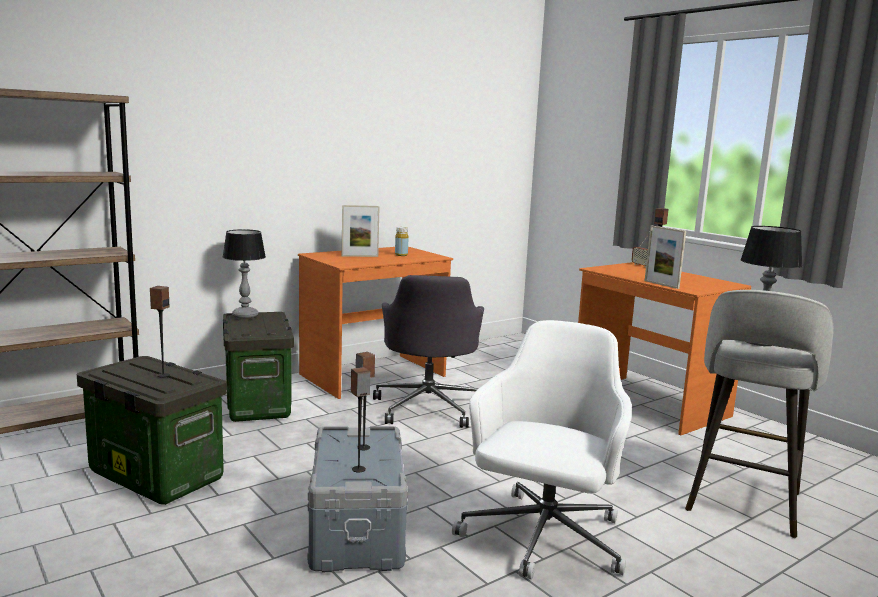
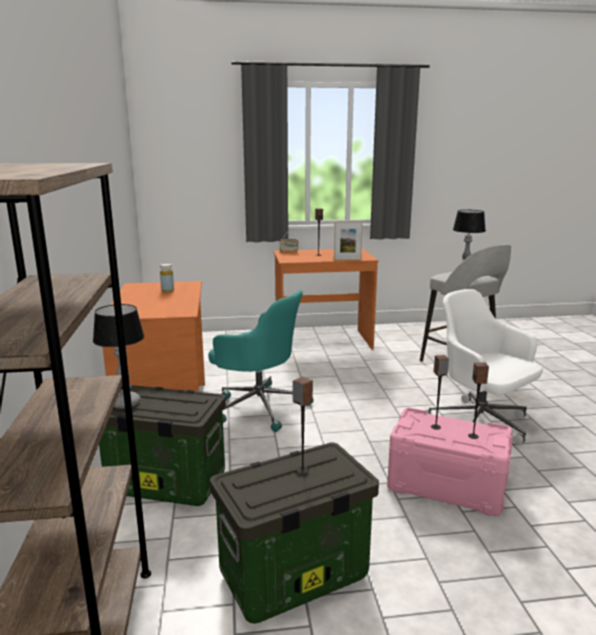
camera: 60 degrees left, 5 degrees up
(358, 530) = (446, 485): grey storage box -> pink storage box
(360, 256) = (152, 302): picture frame -> none
(428, 407) = (259, 407): grey office chair -> turquoise office chair

